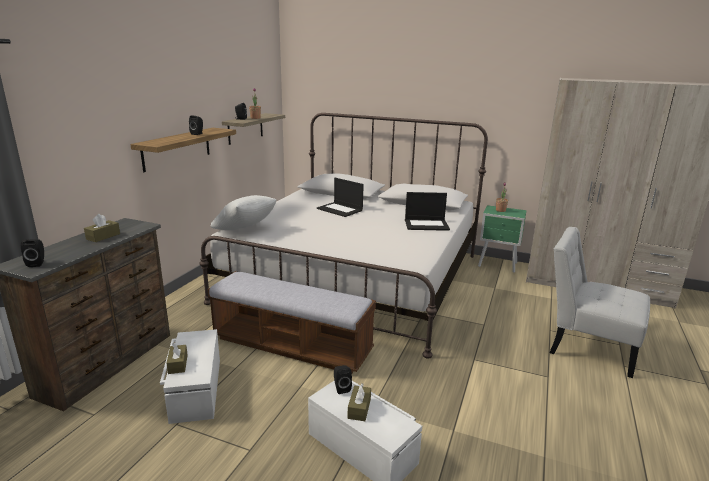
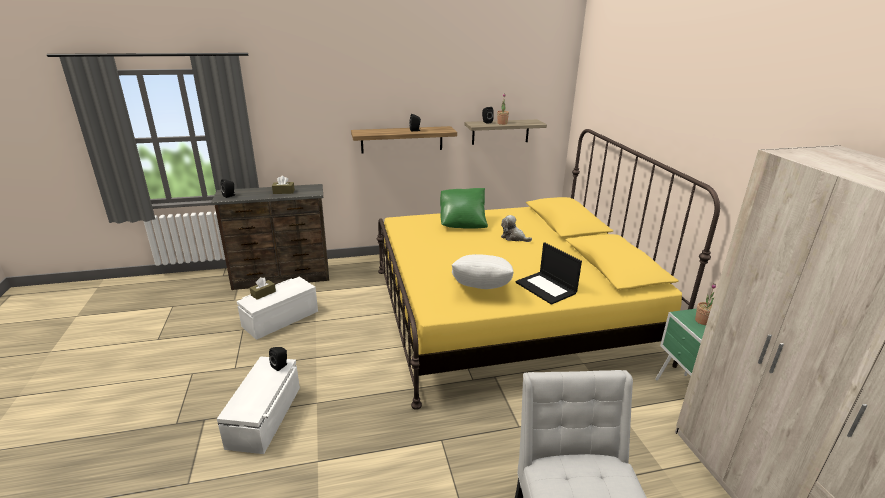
camera: 55 degrees right, 5 degrees up
(245, 230) = (407, 223): white pillow -> white pillow (480, 290)
(285, 214) = (462, 223): none -> green pillow
(292, 345) = (363, 330): bench -> none
(340, 209) = (513, 237): laptop -> plush toy
(355, 277) = (508, 313): white bed -> yellow bed
(359, 408) = (260, 383): brown tissue box -> none

